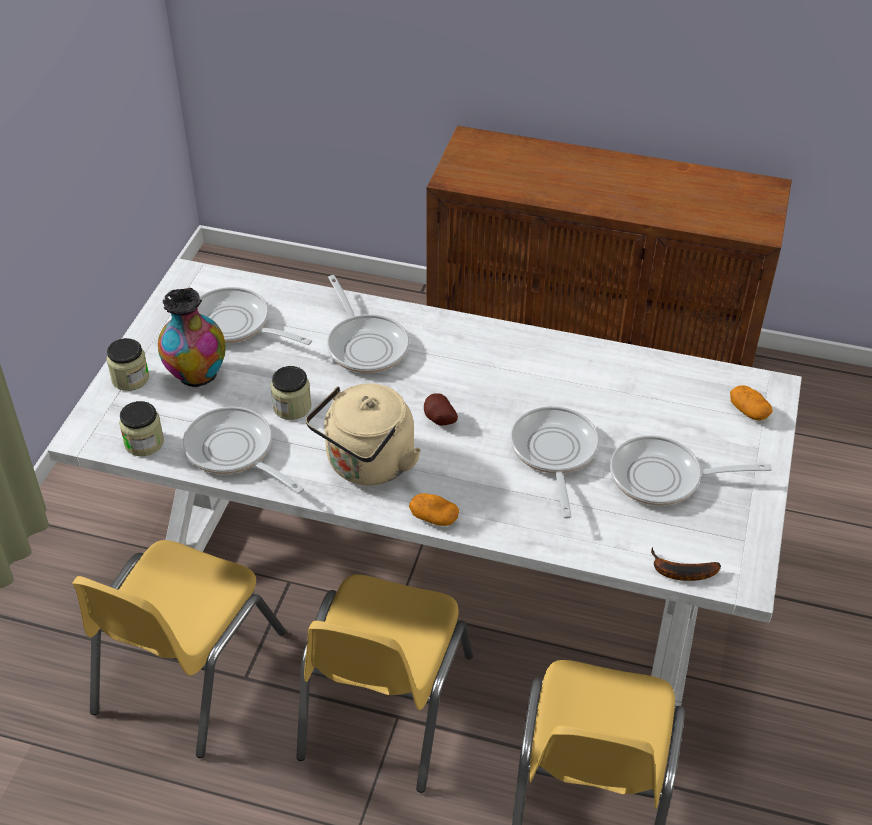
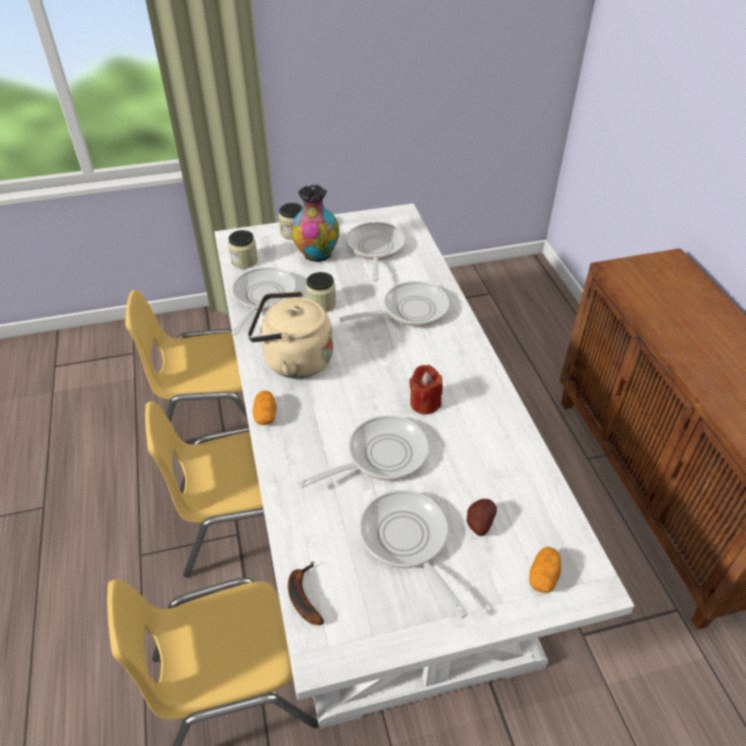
camera: 60 degrees right, 0 degrees up
(365, 344) = (409, 310): frying pan -> frying pan turned 150 degrees counterclockwise
(438, 420) = (364, 377): potato -> potato (478, 523)
(509, 393) = (425, 403): none -> red candle

